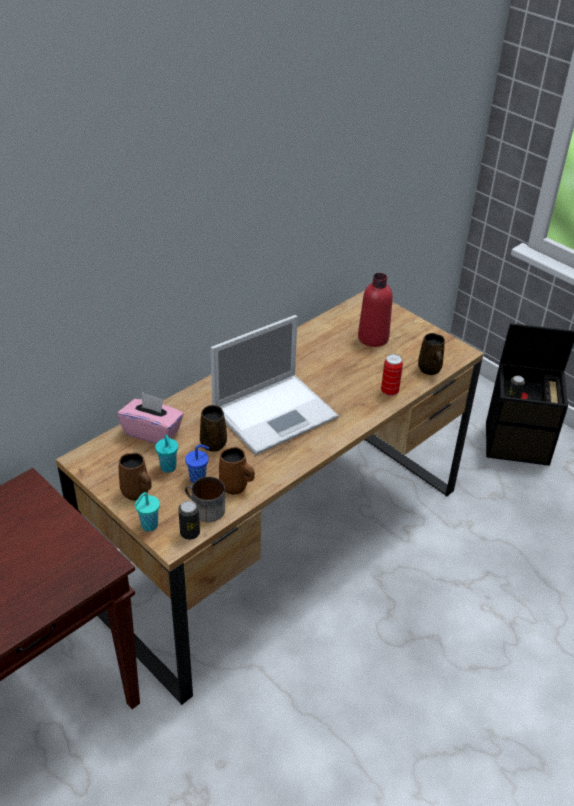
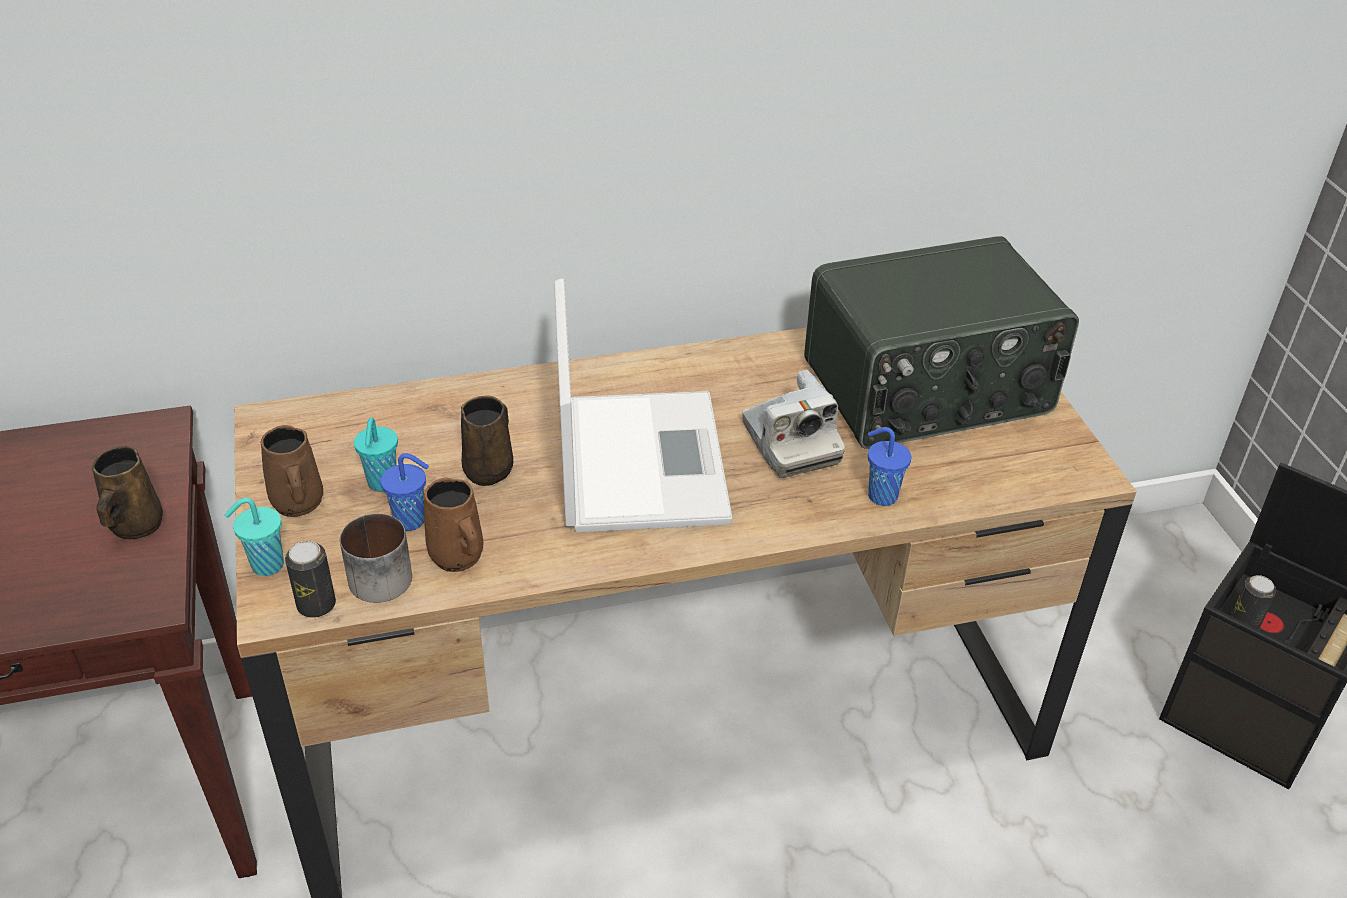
camera: 30 degrees right, 0 degrees up
(152, 432) = (410, 417): pink tissue box -> none
(276, 412) = (639, 458): laptop -> laptop turned 90 degrees counterclockwise
(335, 382) = (790, 443): none -> camera
(373, 338) = (928, 390): red bottle -> radio
(389, 391) = (880, 496): can -> blue cup
(430, 369) = (995, 484): brown mug -> brown mug (135, 526)

